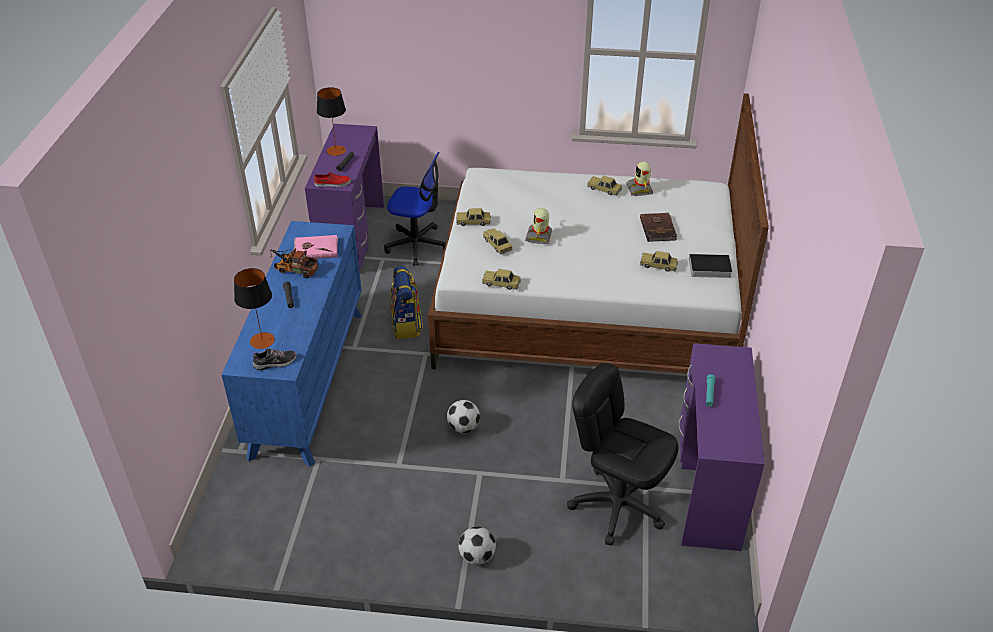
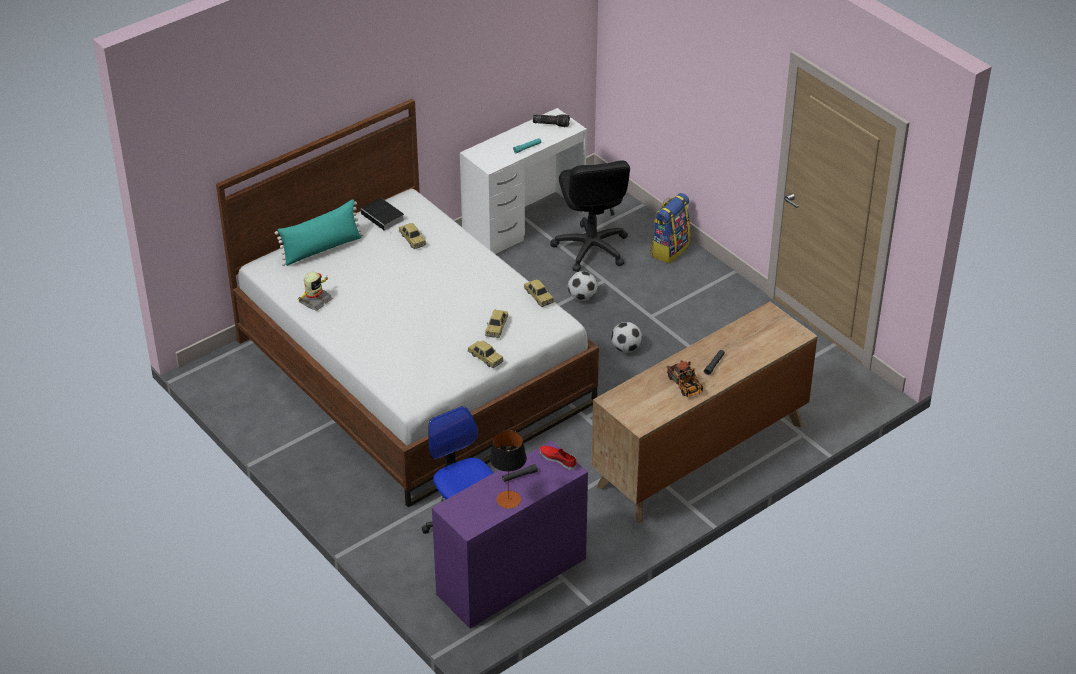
camera: 135 degrees left, 0 degrees up
(262, 340) = (766, 342): table lamp -> none
(275, 363) = (772, 321): shoe -> none
(308, 381) = (700, 455): blue dresser -> brown dresser
(316, 249) = (649, 395): pink book -> none
(406, 325) = (571, 450): backpack -> backpack (669, 249)
(477, 556) = (709, 277): football -> football (582, 297)
(539, 236) = (456, 313): toy robot -> none
(604, 189) = (341, 318): toy car -> none
(658, 228) = (362, 263): brown book -> none
(701, 221) = (322, 249): none -> turquoise pillow
(708, 487) = (524, 223): purple desk -> white desk
(735, 438) = (551, 124): none -> flashlight

